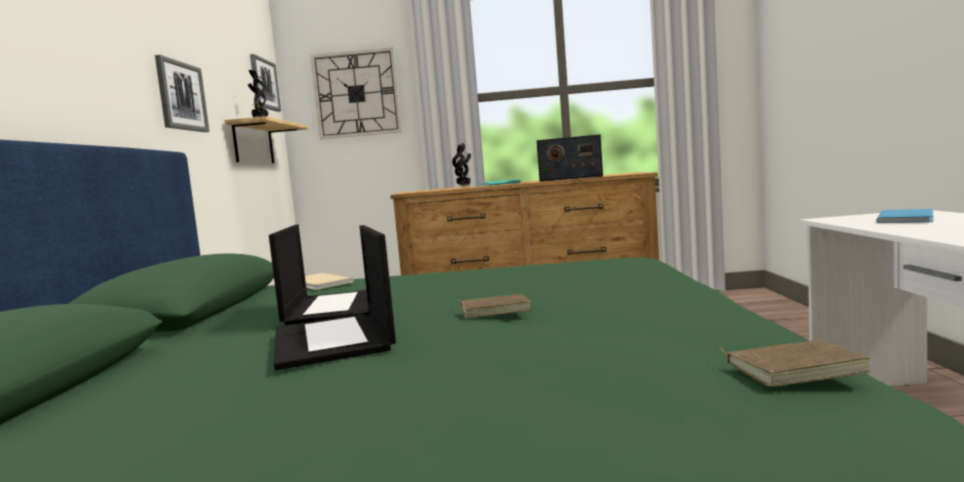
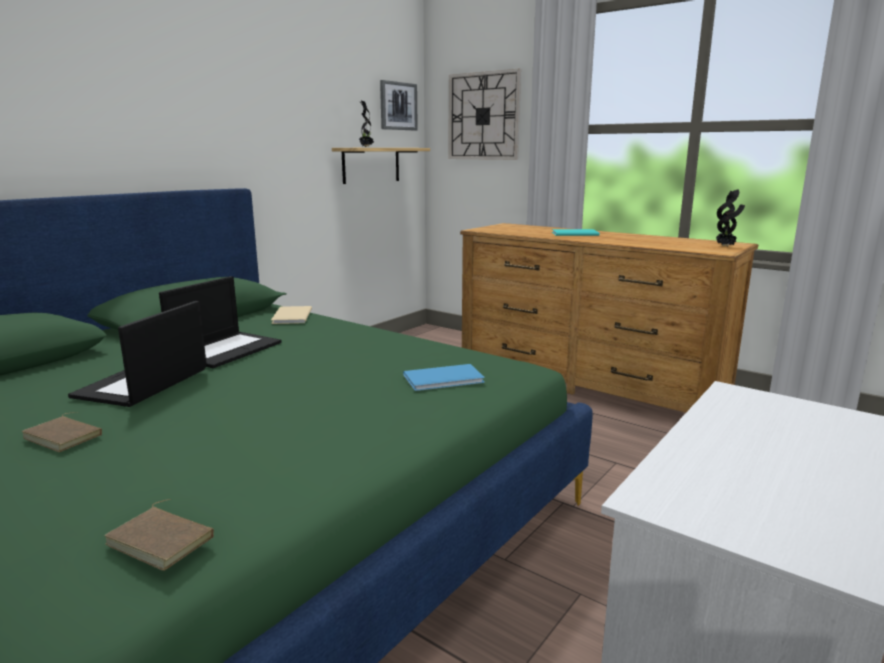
camera: 35 degrees right, 10 degrees up
(181, 96) = (277, 134): picture -> none
(464, 186) = (550, 229): potted plant -> potted plant (725, 246)
(495, 309) = (257, 393): brown book -> brown book (65, 436)
(570, 178) = (644, 242): radio -> none
(908, 218) = (800, 429): blue book -> blue book (446, 379)

